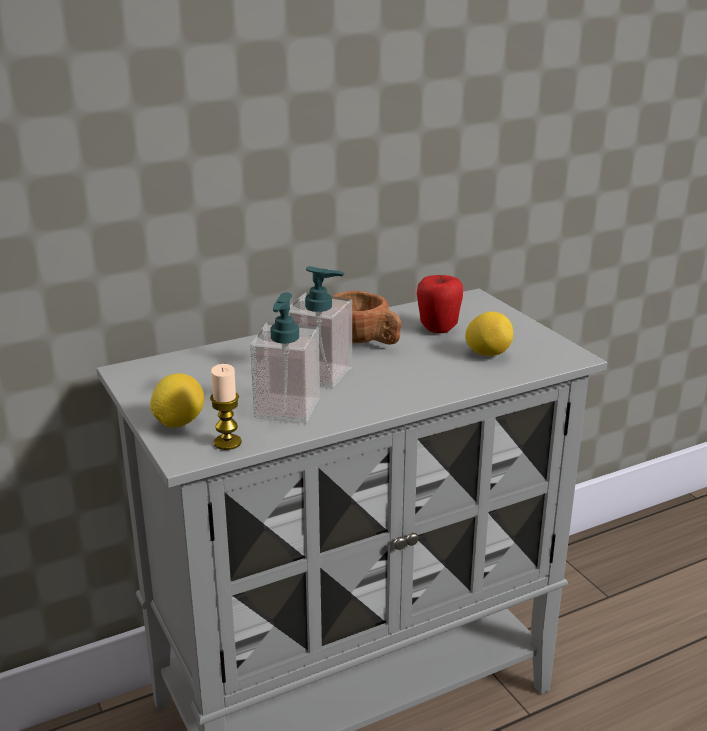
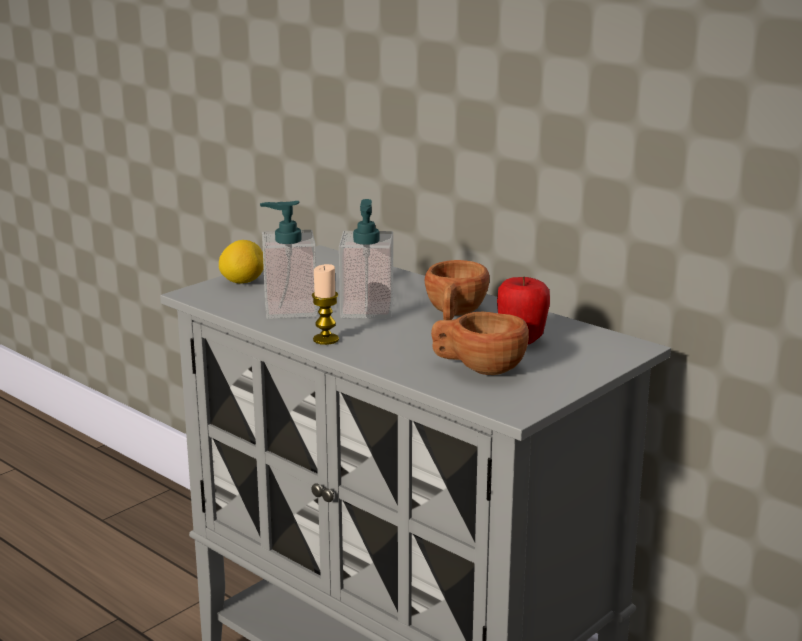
camera: 70 degrees right, 5 degrees down
(227, 442) = (219, 300): candle -> candle (326, 339)
(488, 354) = (478, 368): lemon -> brown cup

